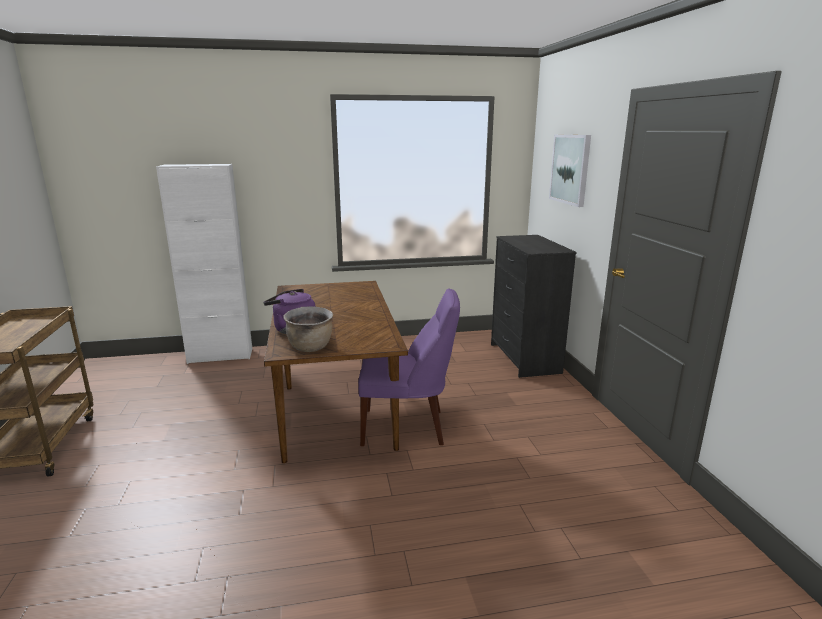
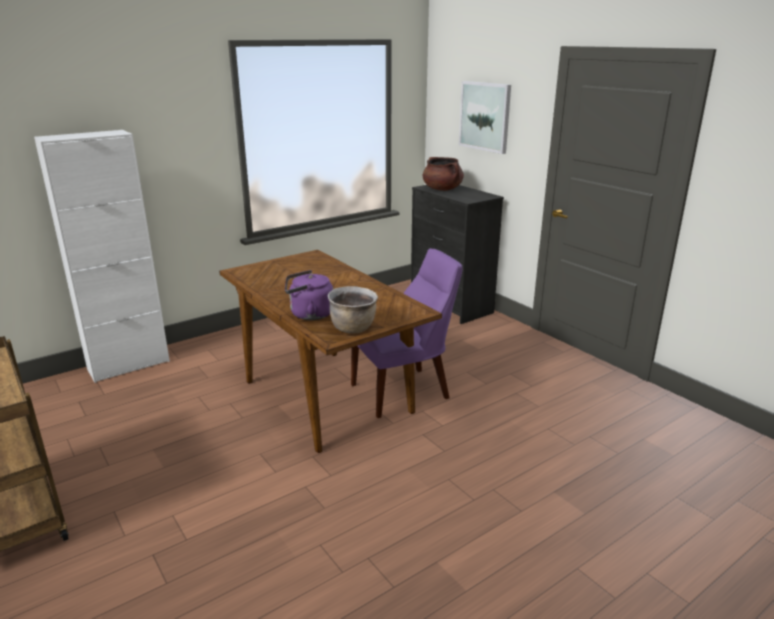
camera: 25 degrees left, 5 degrees up
(522, 240) = (442, 189): none -> brown cooking pot

